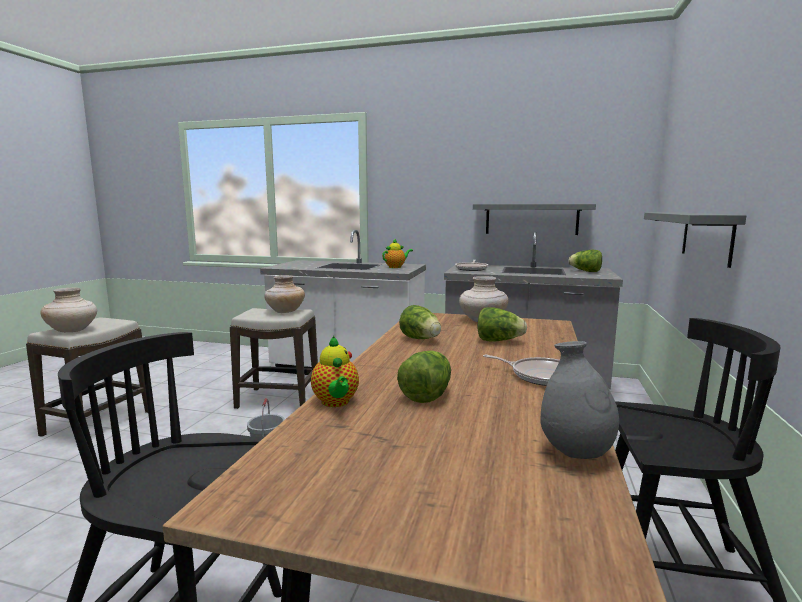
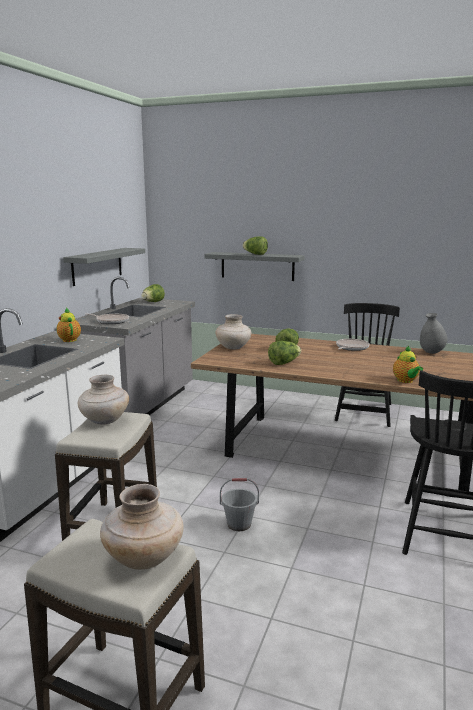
camera: 85 degrees left, 5 degrees up
(336, 402) = (406, 381): teapot -> teapot turned 90 degrees clockwise
(427, 395) = (386, 366): lettuce -> lettuce (255, 254)

